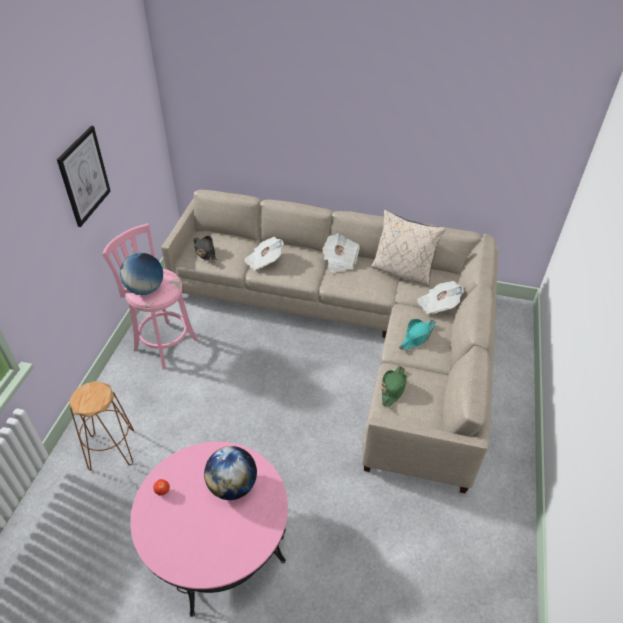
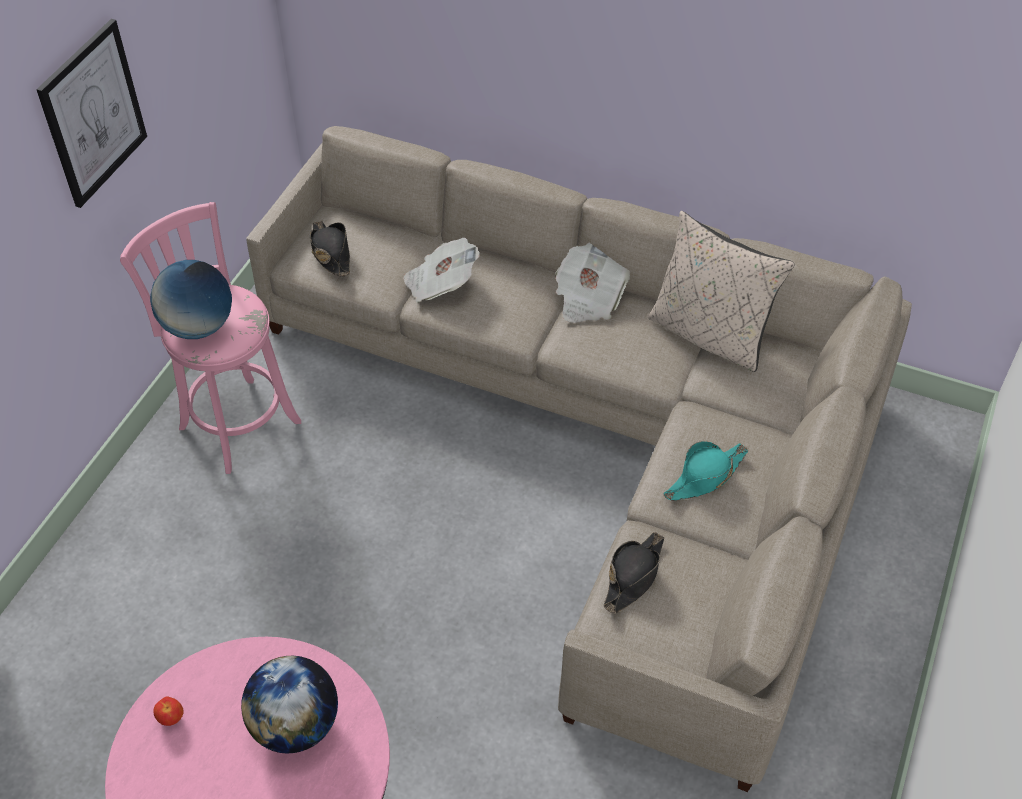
camera: 10 degrees right, 5 degrees up
(111, 449) = (111, 617): brown stool -> none
(393, 388) = (634, 576): green hat -> black hat
(437, 305) = (763, 414): newspaper -> none

